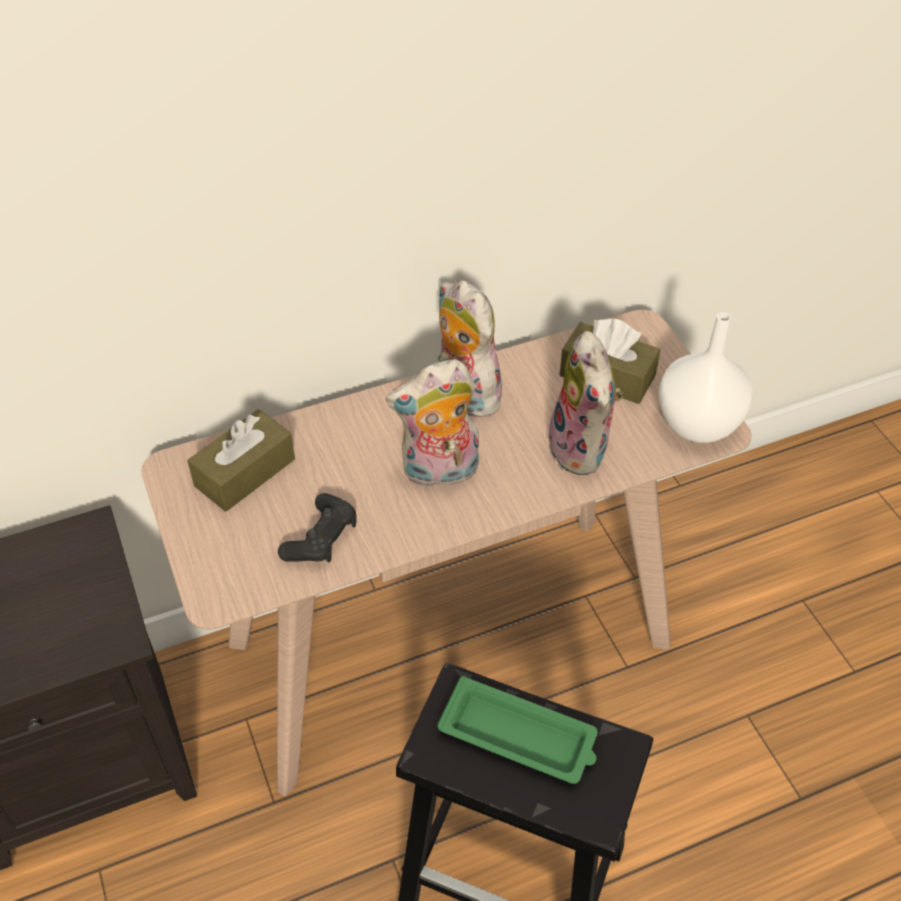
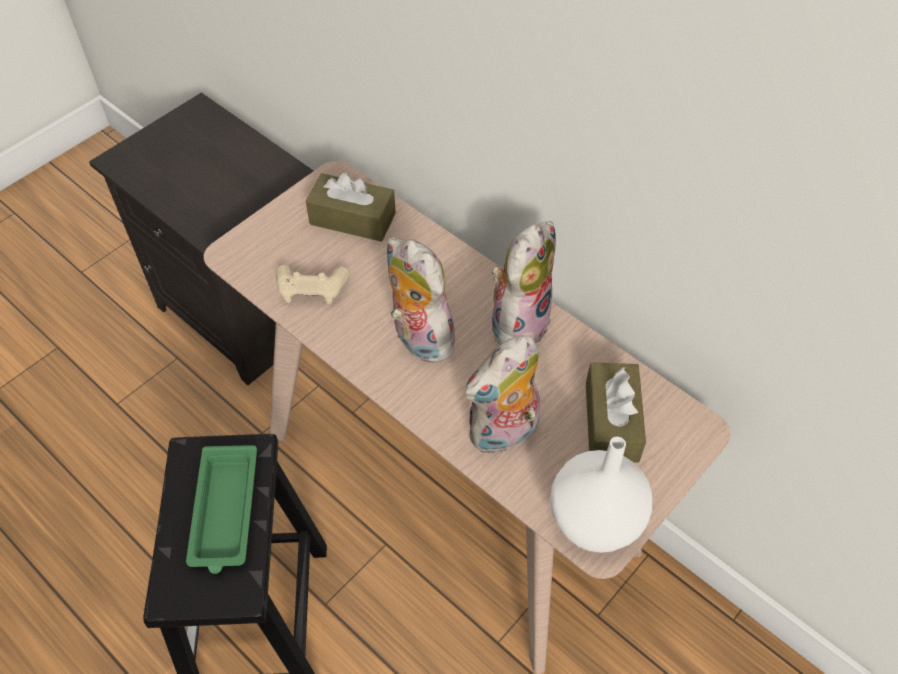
camera: 65 degrees right, 5 degrees up
(321, 538) = (312, 290): black game controller -> beige game controller

